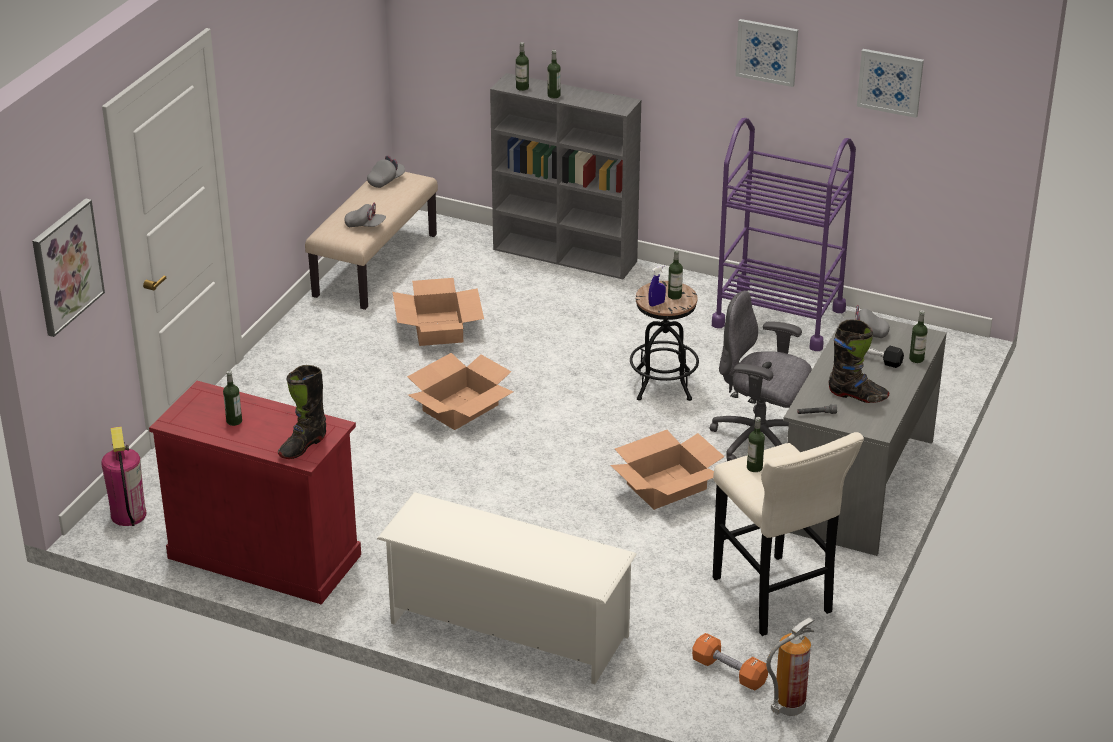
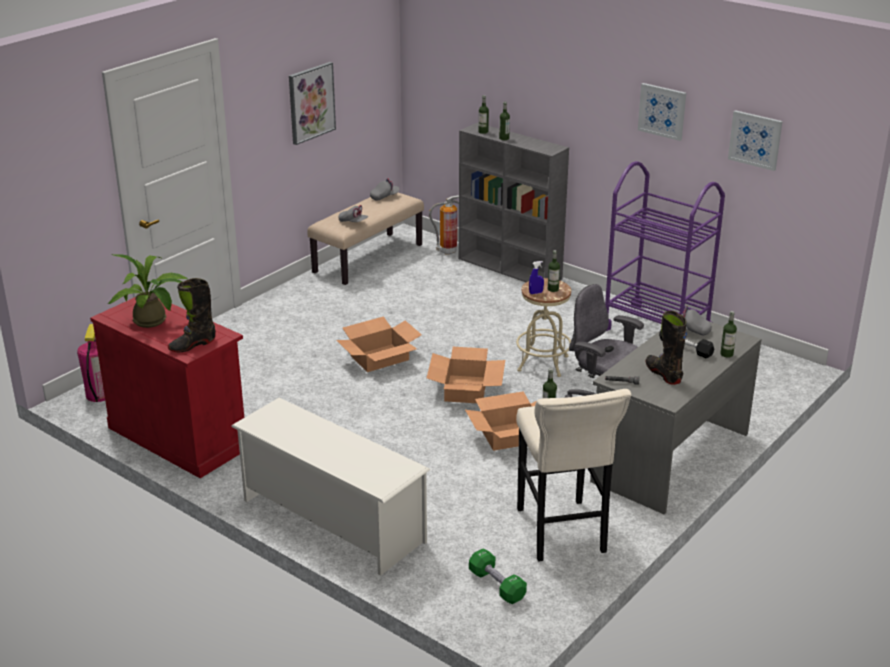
camera: 15 degrees right, 5 degrees down
(66, 266) = (56, 189): picture -> picture (311, 102)
(234, 421) = (153, 322): bottle -> potted plant
(438, 328) = (391, 303): cardboard box -> cardboard box (466, 389)
(663, 385) = (543, 363): black stool -> beige stool
(729, 672) = (497, 585): orange dumbbell -> green dumbbell
(788, 708) = (534, 624): fire extinguisher -> fire extinguisher (447, 251)
(857, 395) = (663, 374): black boot -> black boot turned 150 degrees counterclockwise

